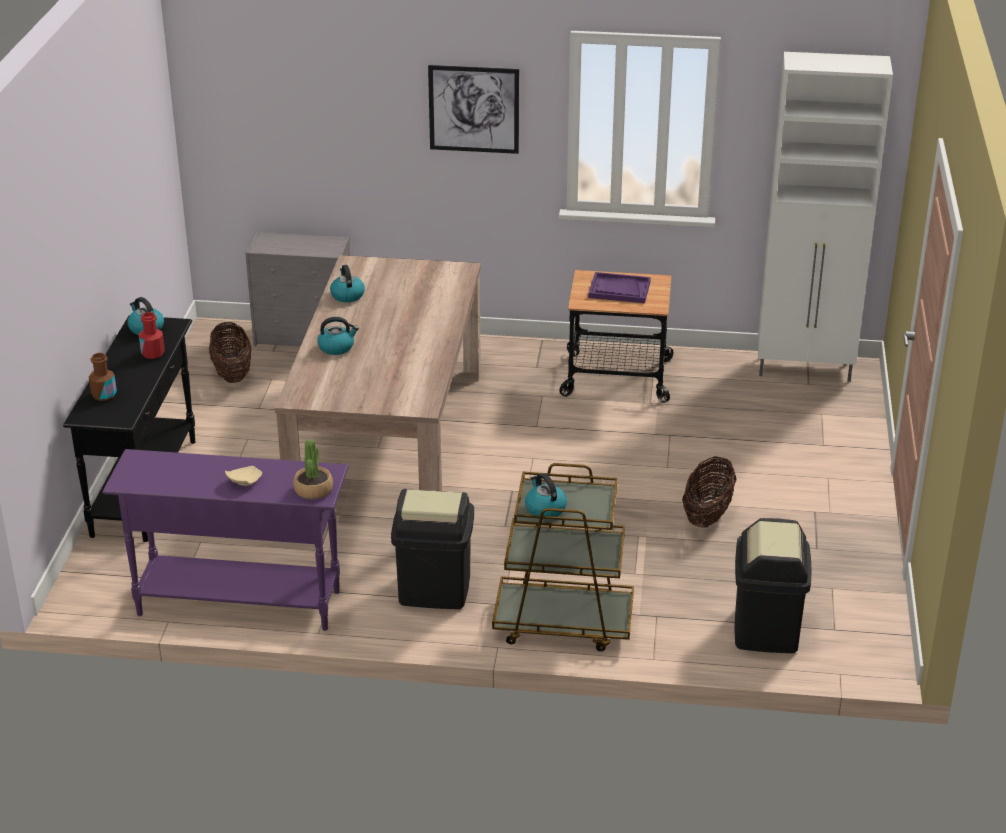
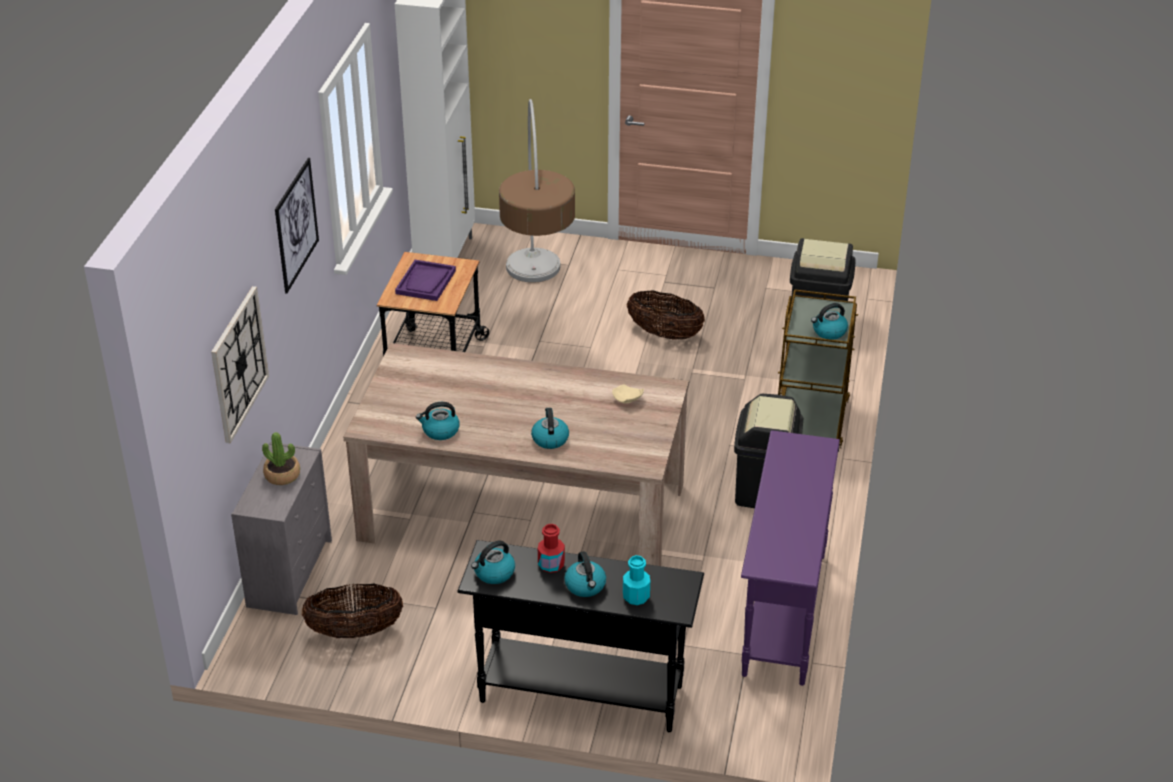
camera: 85 degrees left, 5 degrees up
(104, 395) = (636, 596): brown bottle -> turquoise bottle
(122, 370) = (585, 586): none -> kettle
(243, 481) = (801, 492): beige plate -> beige plate (627, 399)
(313, 490) = (814, 449): potted plant -> potted plant (282, 475)
(317, 137) = (239, 364): none -> wall clock
(725, 430) = (537, 310): none -> floor lamp

